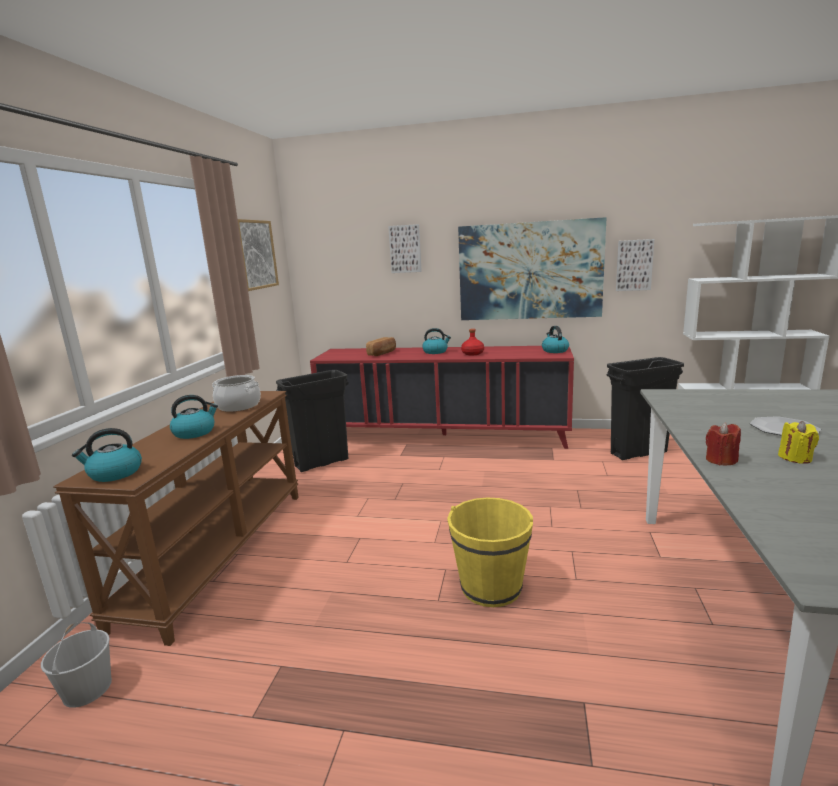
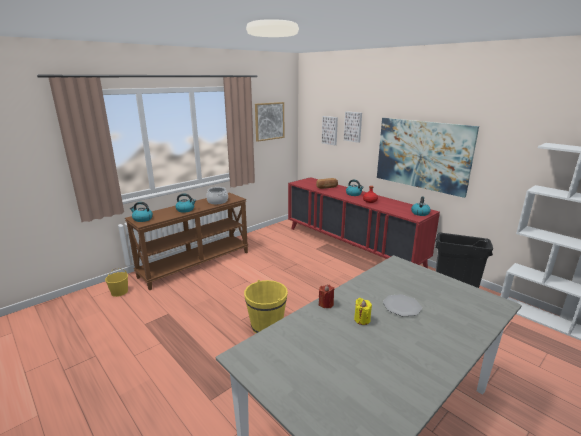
camera: 35 degrees right, 5 degrees up
(87, 688) = (119, 292): white bucket -> yellow bucket
(322, 463) = (277, 239): black trash can -> none
(634, 265) = (495, 165): picture -> picture (330, 130)

